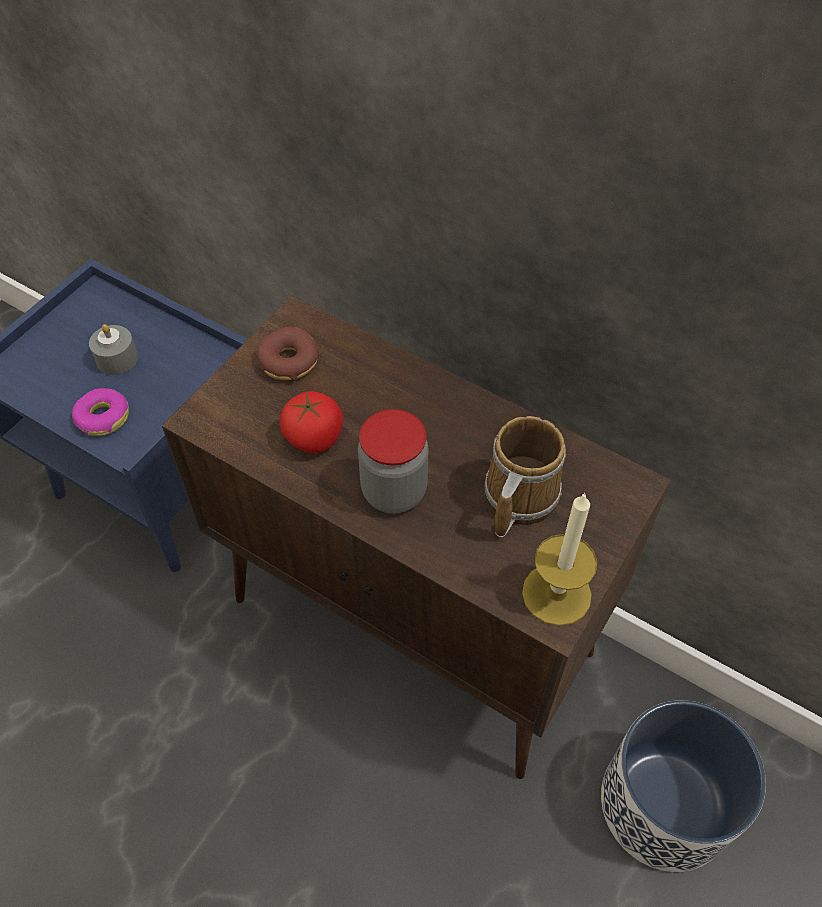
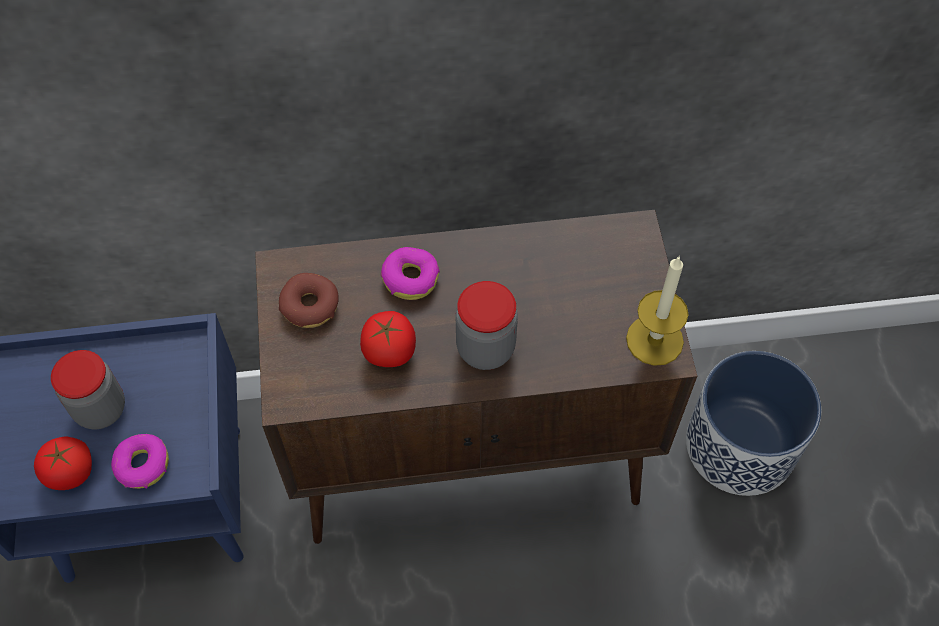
camera: 40 degrees left, 5 degrees up
(54, 388) = (70, 472): none -> tomato
(117, 359) = (100, 409): grey candle -> jar
(389, 393) = (410, 278): none -> donut
(516, 497) = (570, 293): mug -> none

